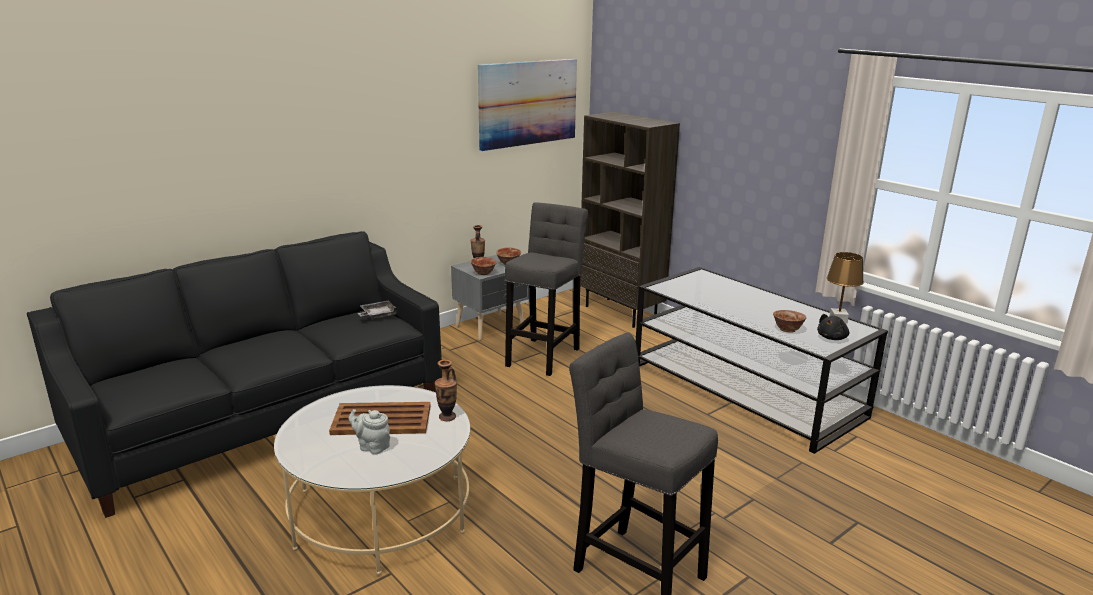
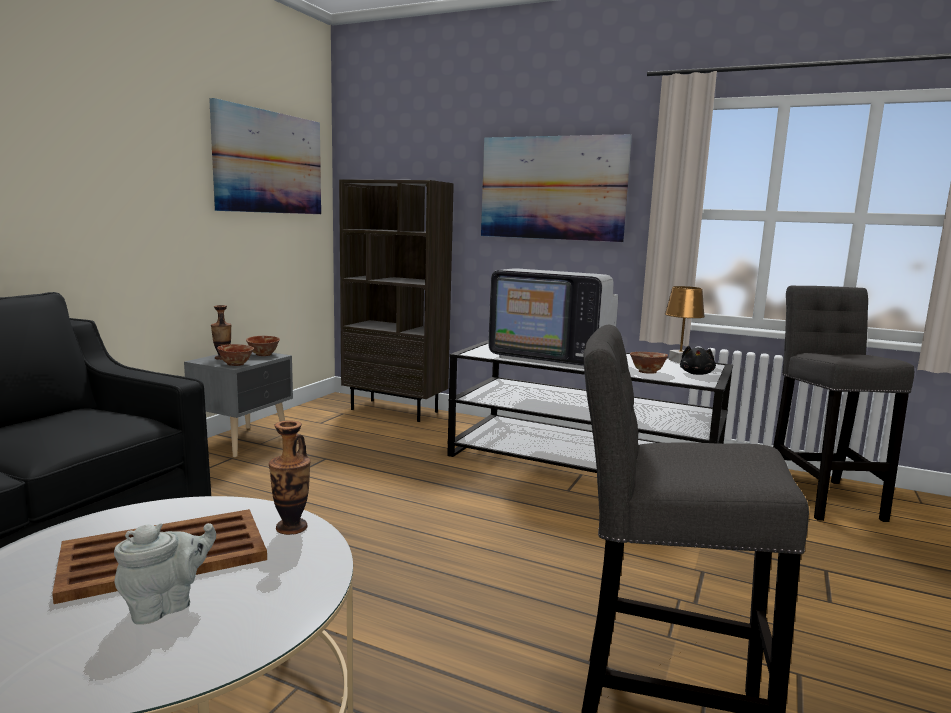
camera: 25 degrees left, 10 degrees down
(372, 446) = (166, 606): grey teapot -> grey teapot turned 135 degrees clockwise
(378, 315) = (96, 412): grey tray -> none
(544, 355) = (332, 461): grey stool -> grey stool (822, 496)
(720, 301) = (551, 358): none -> television
(759, 140) = (552, 188): none -> picture

